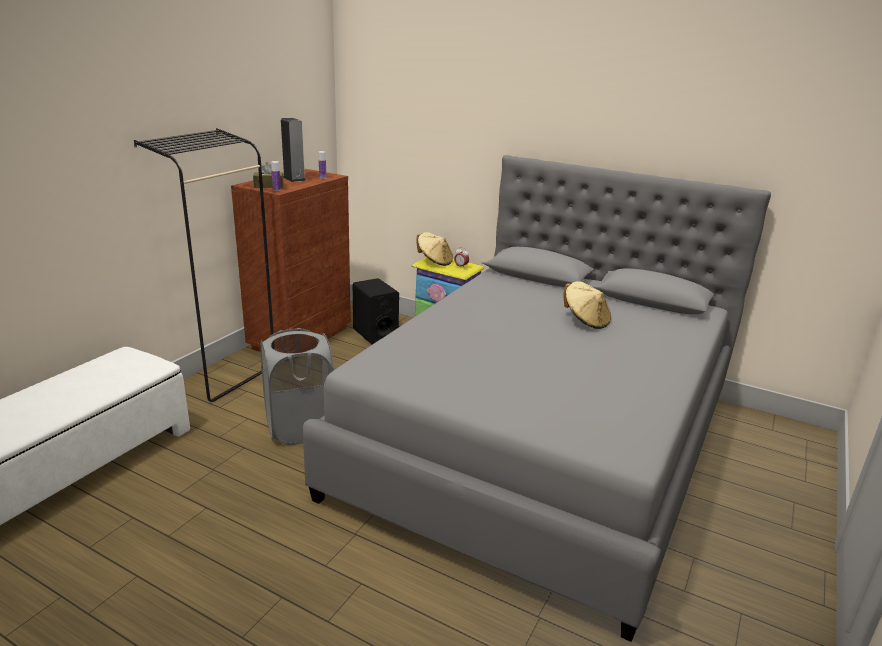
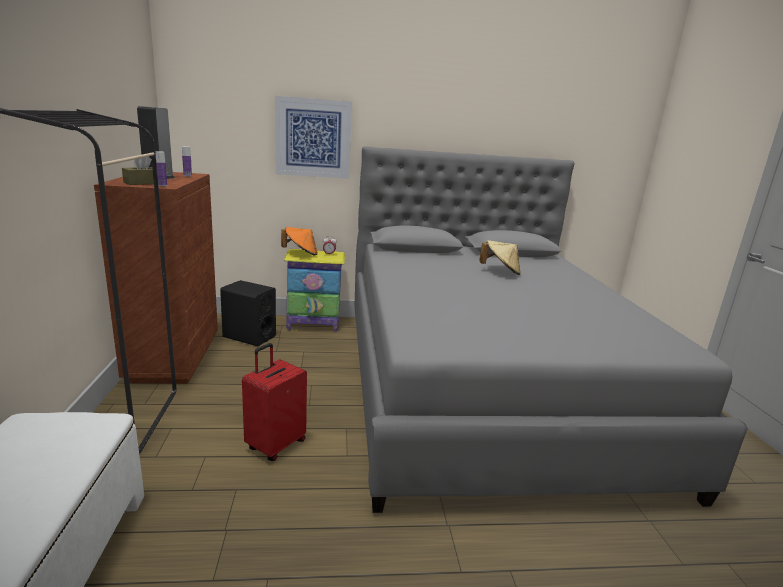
camera: 35 degrees left, 5 degrees down
(300, 427) = (275, 444): grey laundry basket -> red suitcase
(434, 261) = (301, 253): beige hat -> orange hat
(460, 142) = (313, 138): none -> picture

